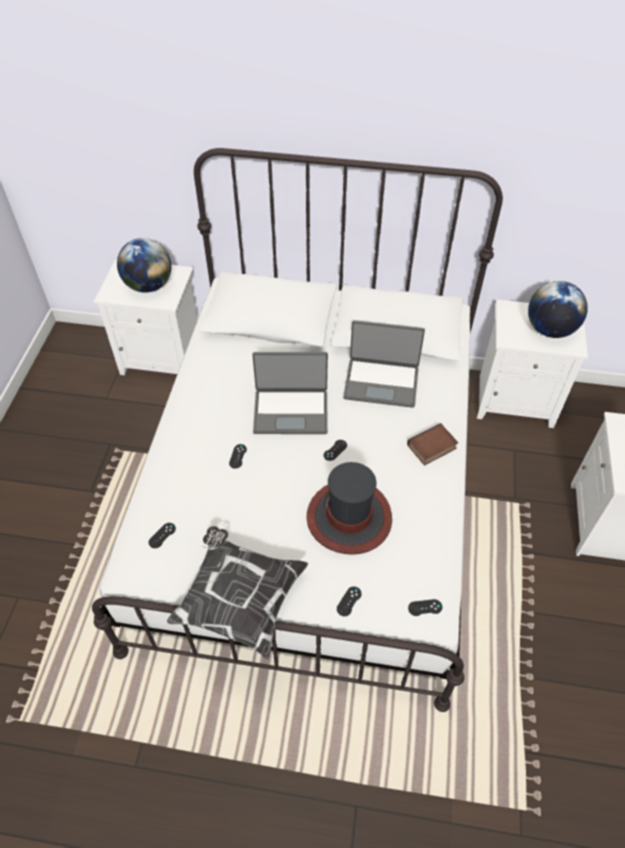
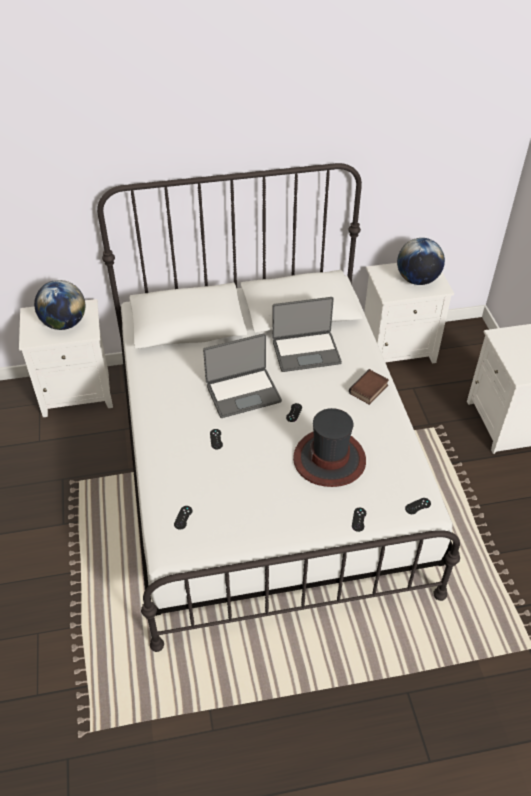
camera: 20 degrees left, 5 degrees down
(239, 599) = (272, 545): pillow -> none

